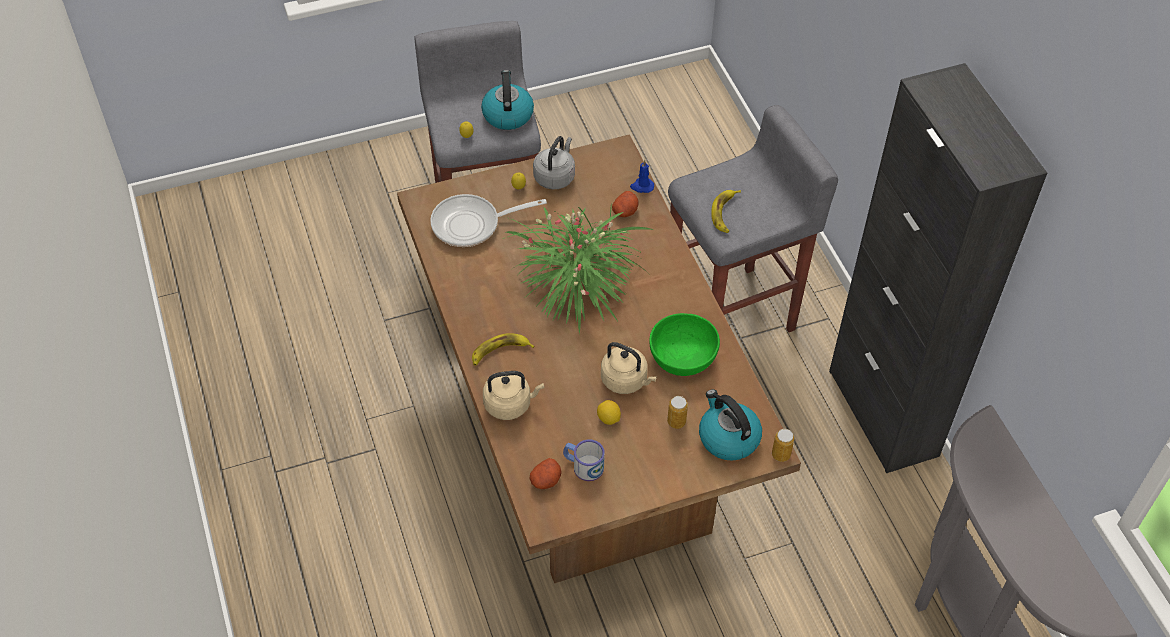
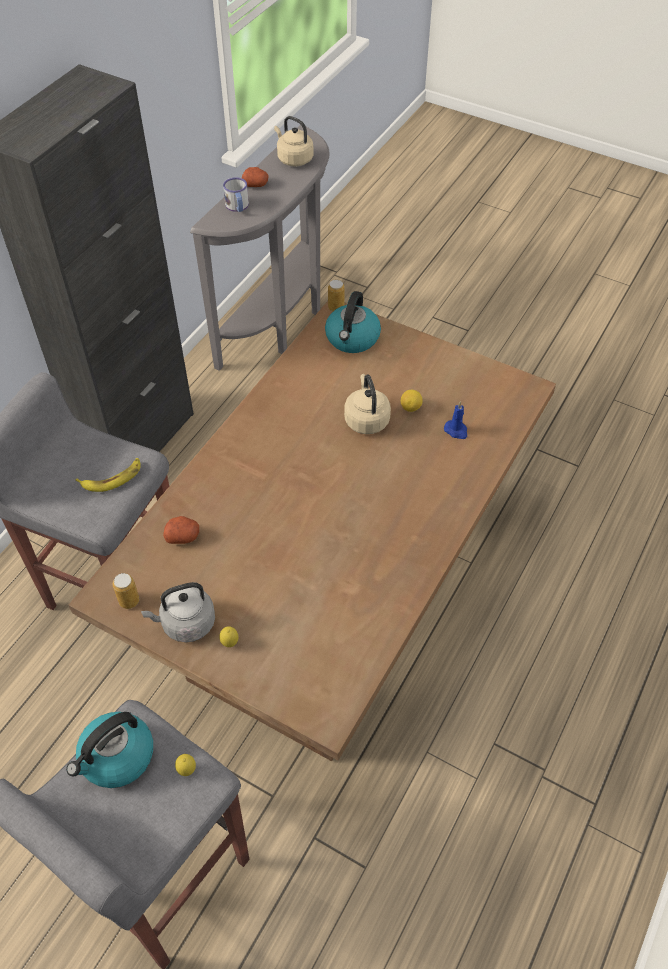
camera: 130 degrees left, 0 degrees up
(472, 224) = (315, 645): frying pan -> none
(500, 352) = (428, 514): banana -> none
(510, 404) = (466, 471): beige kettle -> beige kettle (293, 159)
(546, 480) = (500, 407): potato -> potato (256, 184)
(576, 283) = (303, 513): potted plant -> none
(583, 465) = (464, 396): mug -> mug (238, 207)
(642, 186) = (138, 545): blue candle -> blue candle (456, 431)
(676, 422) = (370, 371): can -> can (129, 601)
(682, 357) = (308, 401): green bowl -> none

